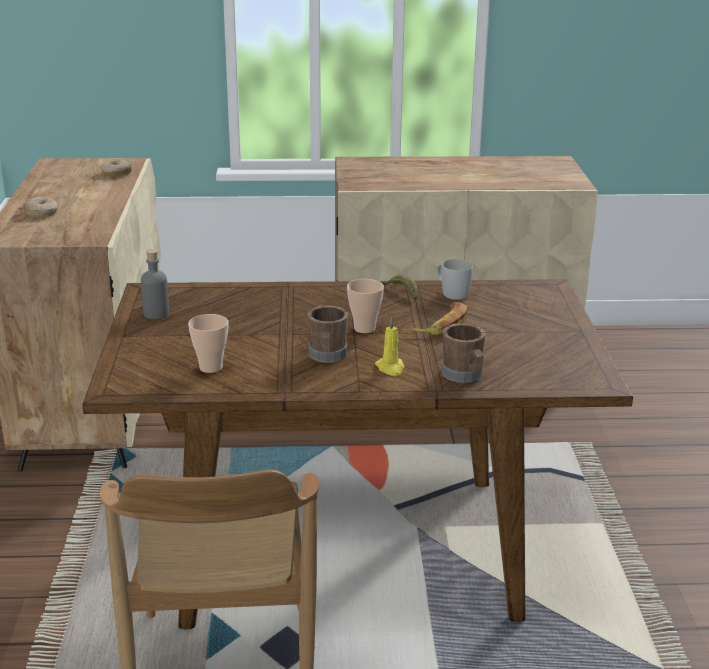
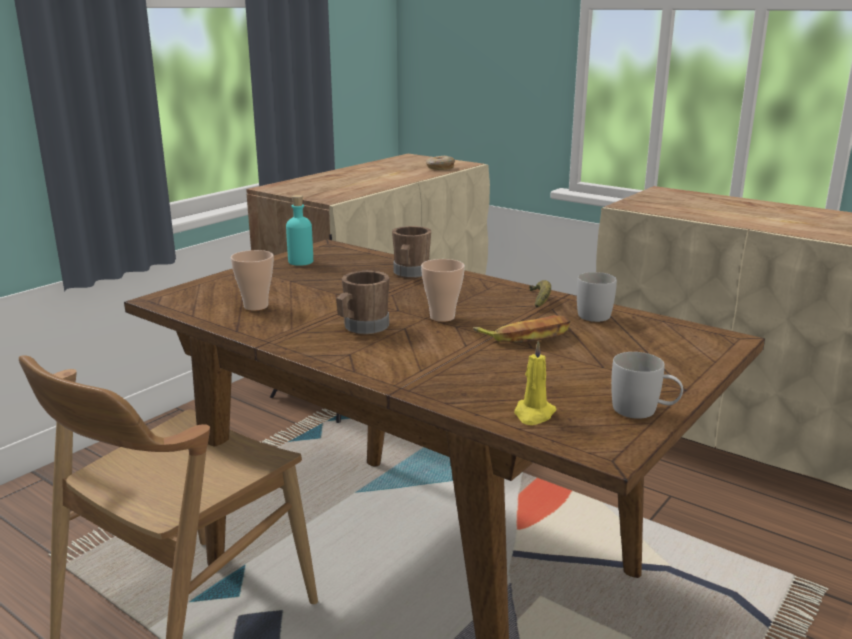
camera: 40 degrees right, 5 degrees down
(41, 213) = (334, 179): donut -> none
(156, 314) = (300, 262): grey bottle -> turquoise bottle
(390, 368) = (398, 354): yellow candle -> yellow candle (533, 414)
(464, 376) = (456, 385): brown mug -> brown mug (410, 273)
(582, 353) = (643, 411): none -> white mug

